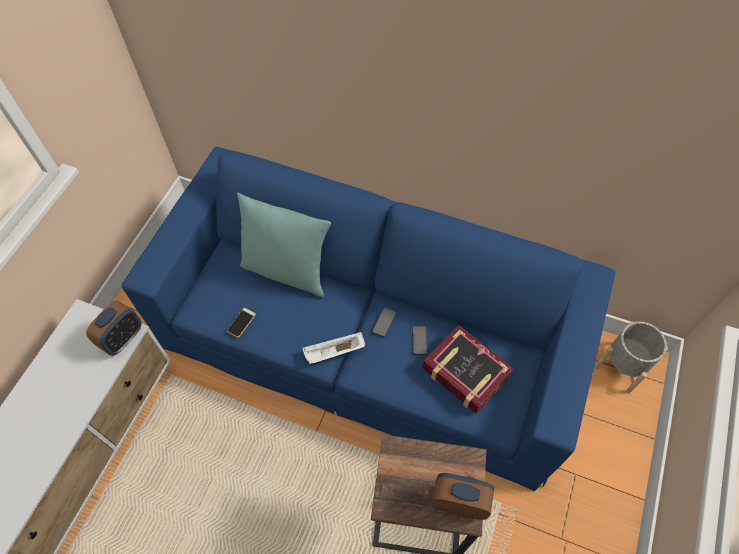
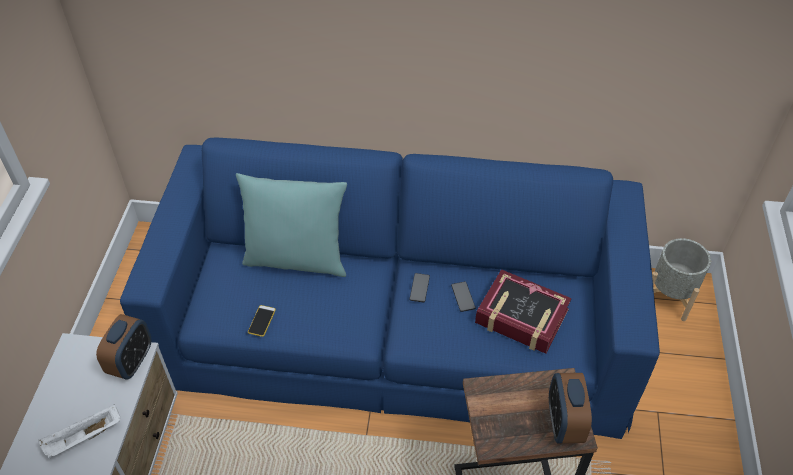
camera: 15 degrees left, 10 degrees down
(334, 352) = (374, 329): white tray -> white tray (83, 438)
(459, 502) = (564, 423): alarm clock -> alarm clock turned 90 degrees counterclockwise

